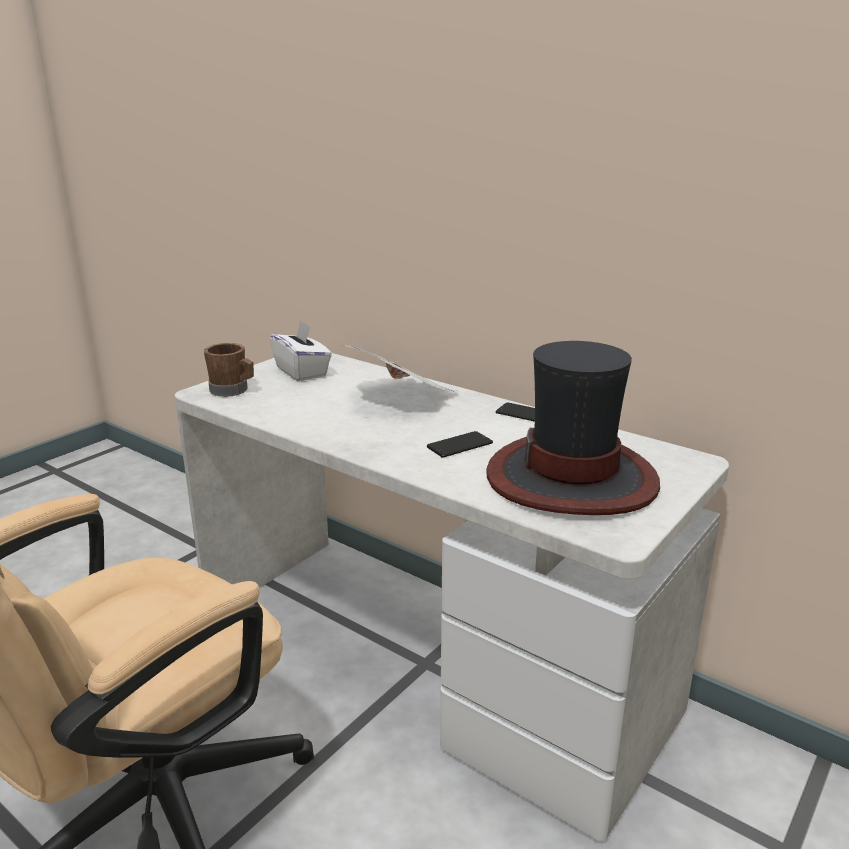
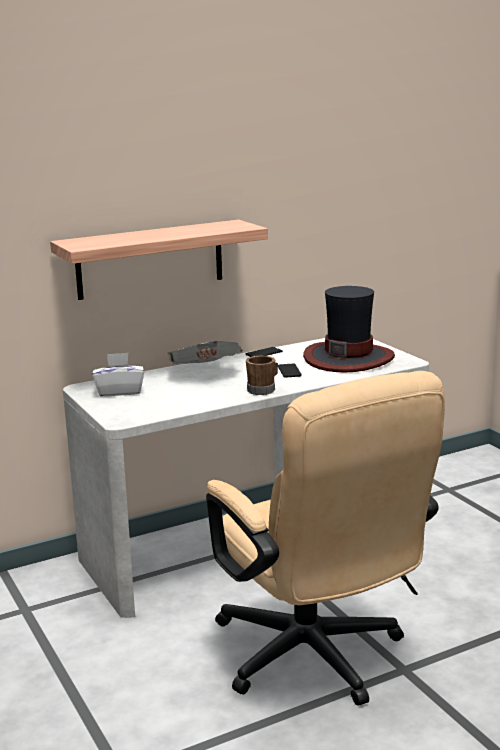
camera: 65 degrees left, 5 degrees down
(232, 390) = (130, 412): brown mug -> brown mug (263, 389)
(413, 220) = (150, 259): none -> shelf

